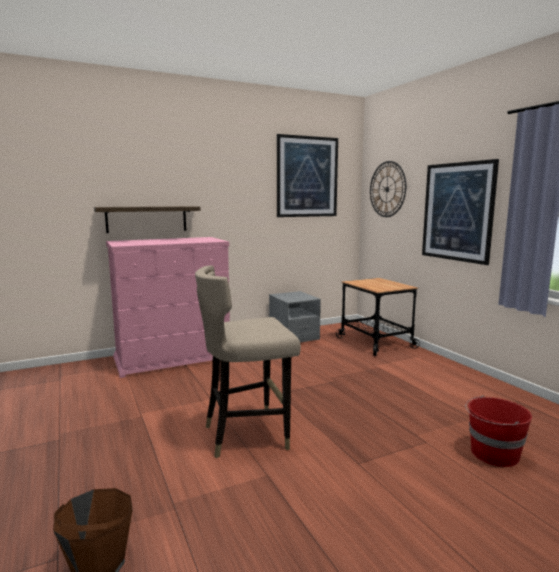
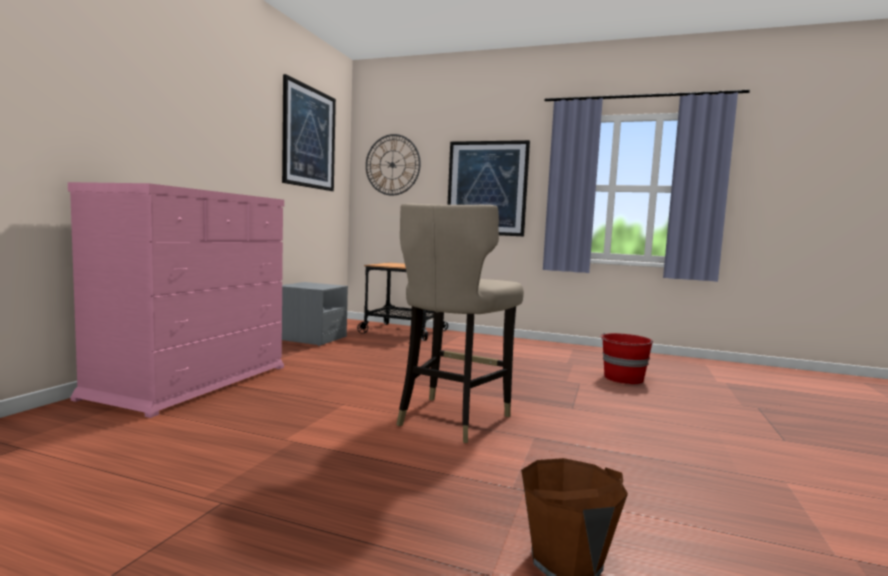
camera: 45 degrees left, 5 degrees down
(146, 219) = (129, 156): shelf -> none

